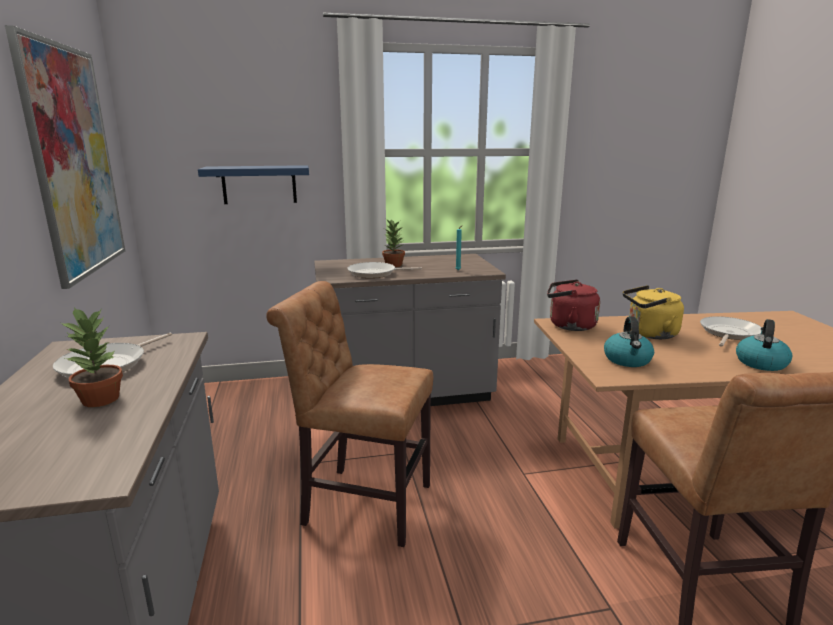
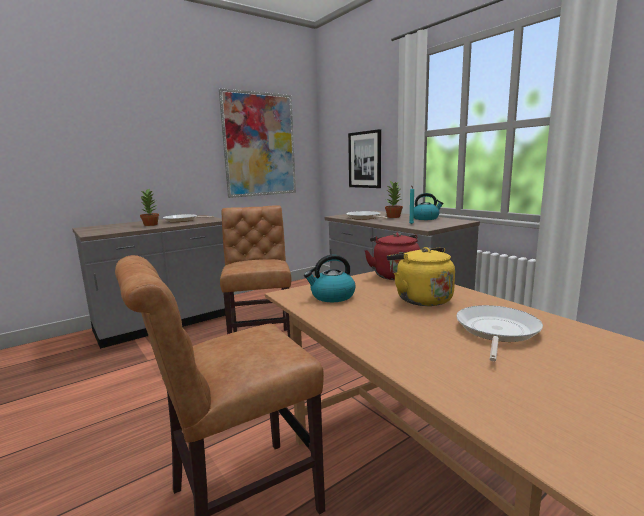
camera: 65 degrees right, 5 degrees down
(259, 184) = (365, 159): blue shelf -> picture
(728, 333) = (496, 331): frying pan -> frying pan turned 75 degrees counterclockwise
(760, 362) = (403, 347): kettle -> kettle (425, 218)

